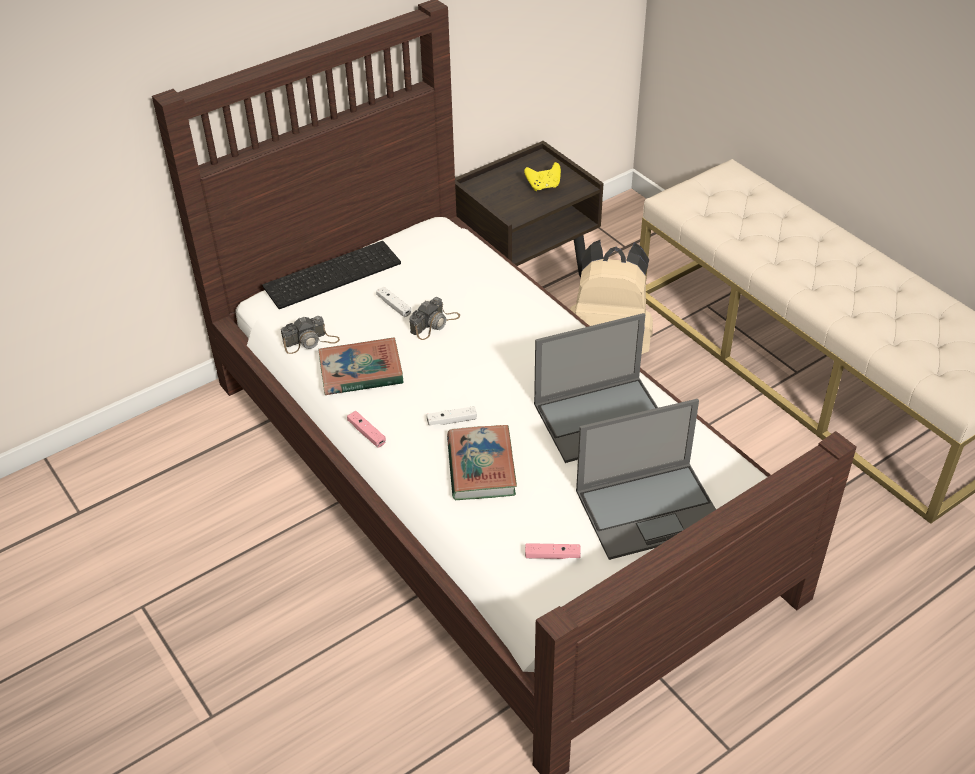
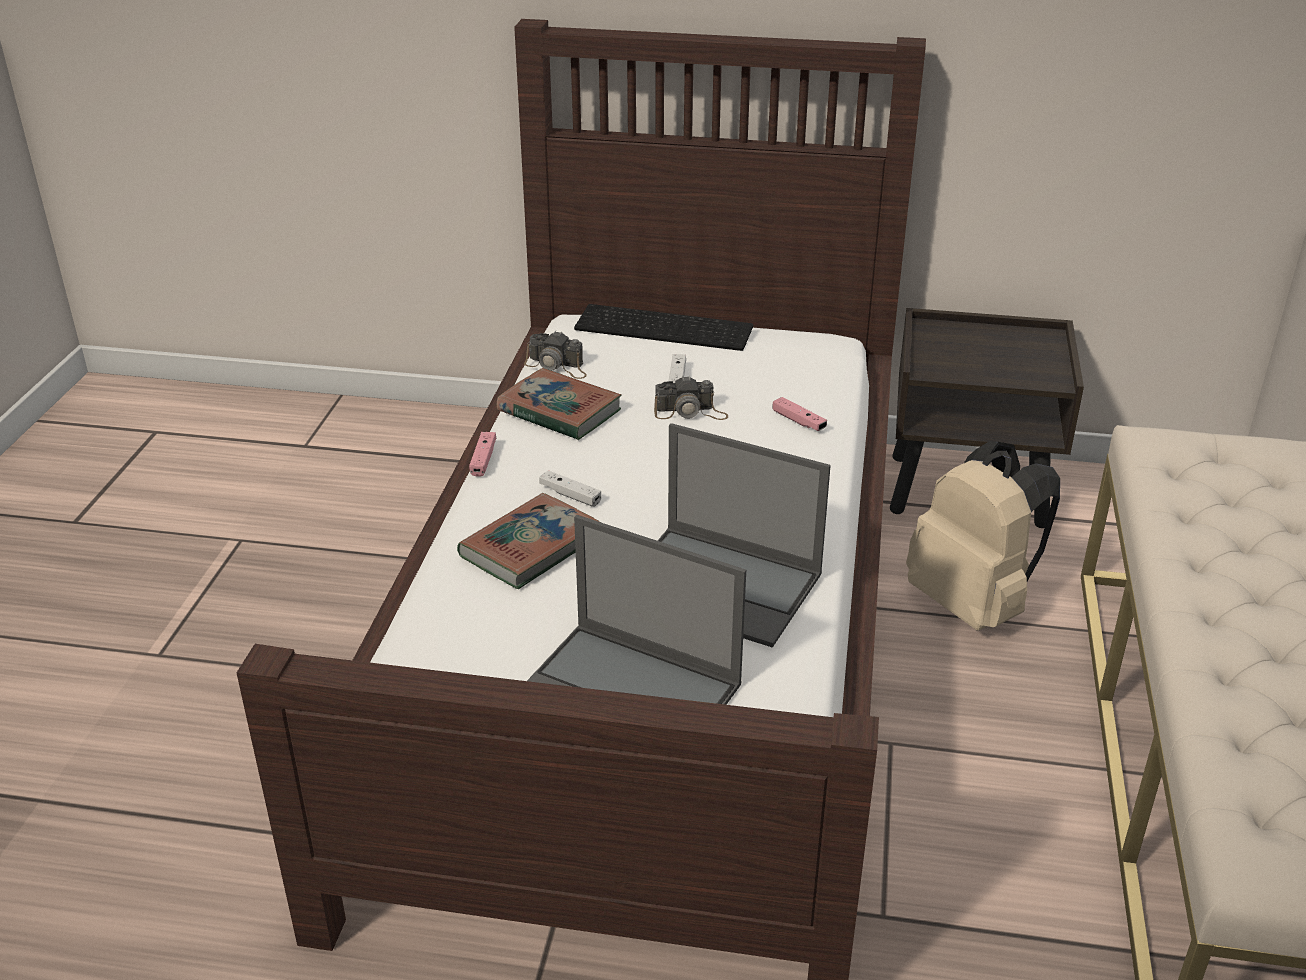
camera: 45 degrees right, 10 degrees down
(543, 186) = (1009, 361): yellow game controller -> none
(552, 555) = (464, 663): pink game controller -> pink game controller (798, 421)

